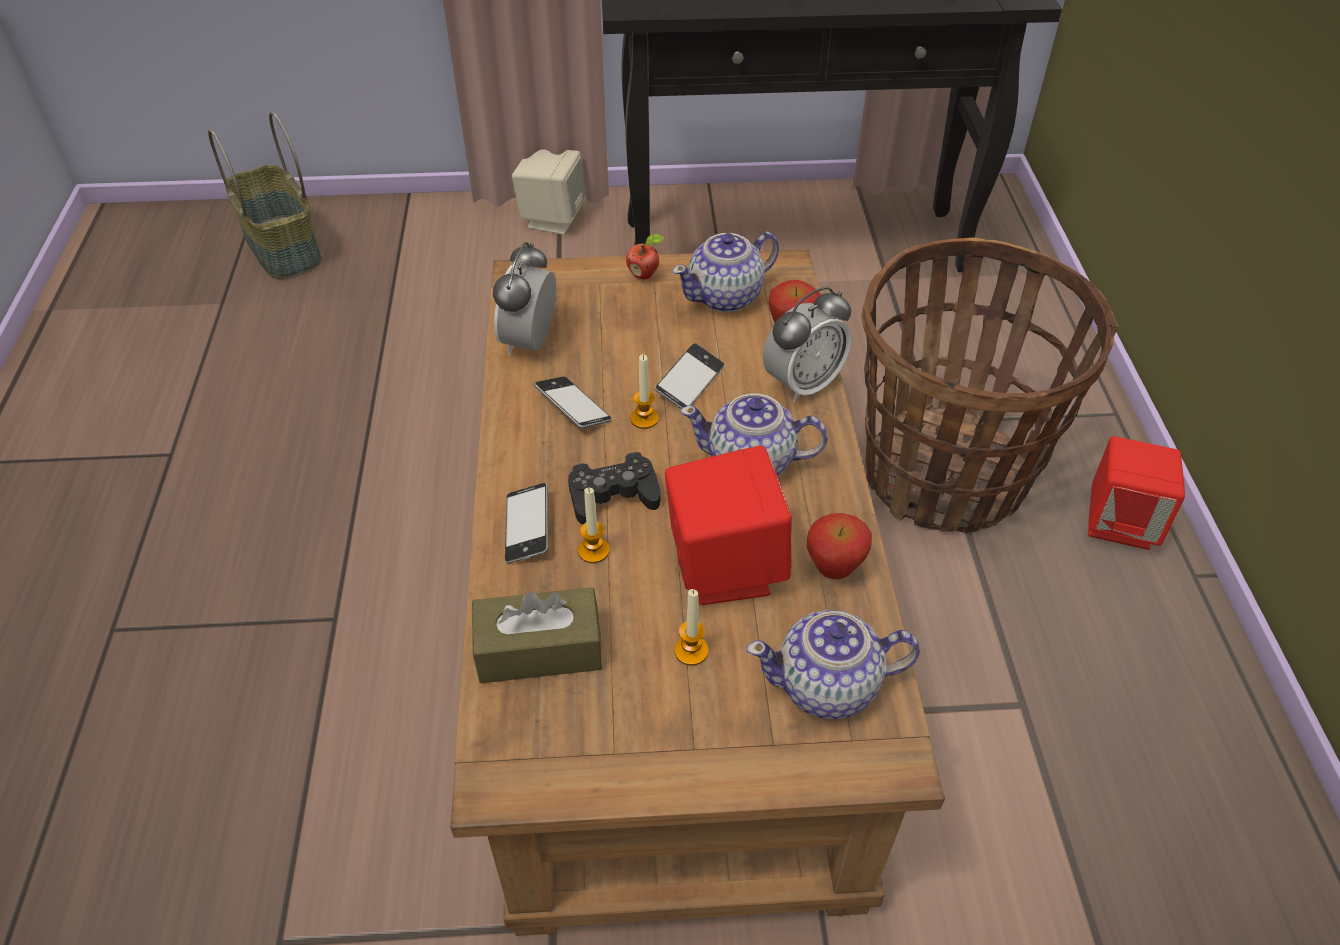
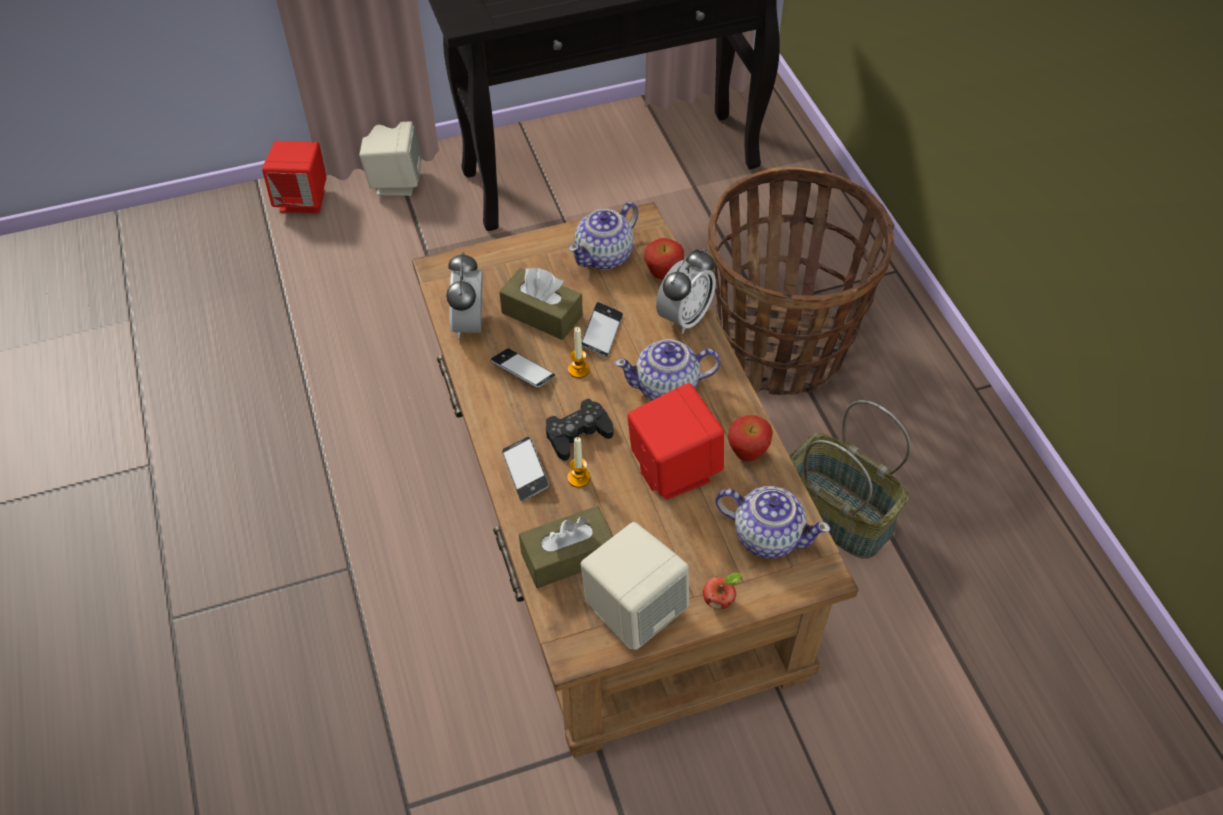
camera: 15 degrees left, 5 degrees up
(281, 248) = (161, 256): basket -> basket (835, 515)
(602, 748) = (634, 611): none -> beige speaker
(623, 347) = (542, 314): none -> brown tissue box
(644, 275) = (536, 249): apple -> apple (719, 601)
(691, 651) = (670, 533): candle -> none
(828, 686) = (767, 535): teapot -> teapot turned 135 degrees counterclockwise
(1119, 523) = (916, 360): red speaker -> red speaker (303, 200)

